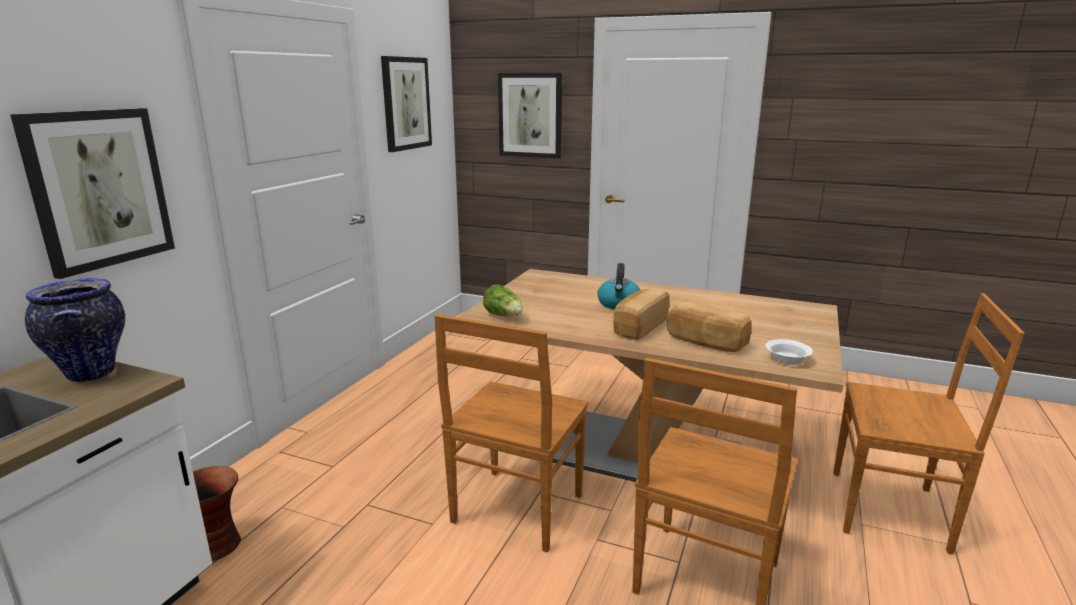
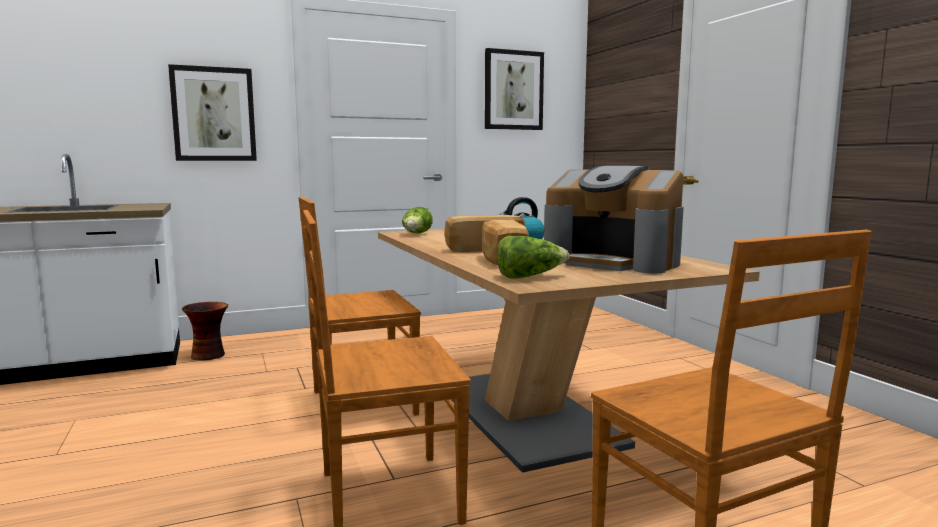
camera: 45 degrees right, 10 degrees down
(91, 373) = (147, 206): vase -> none
(530, 115) = (633, 98): picture -> none
(757, 319) = (613, 261): none -> coffee machine
(786, 359) = (529, 276): white bowl -> lettuce

